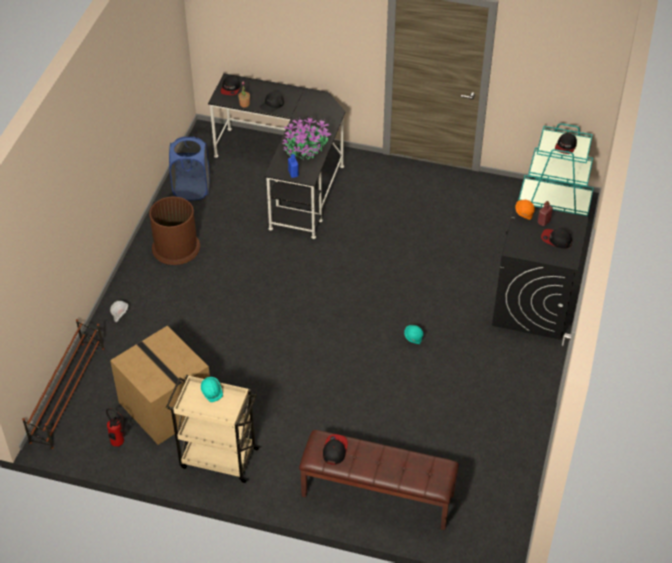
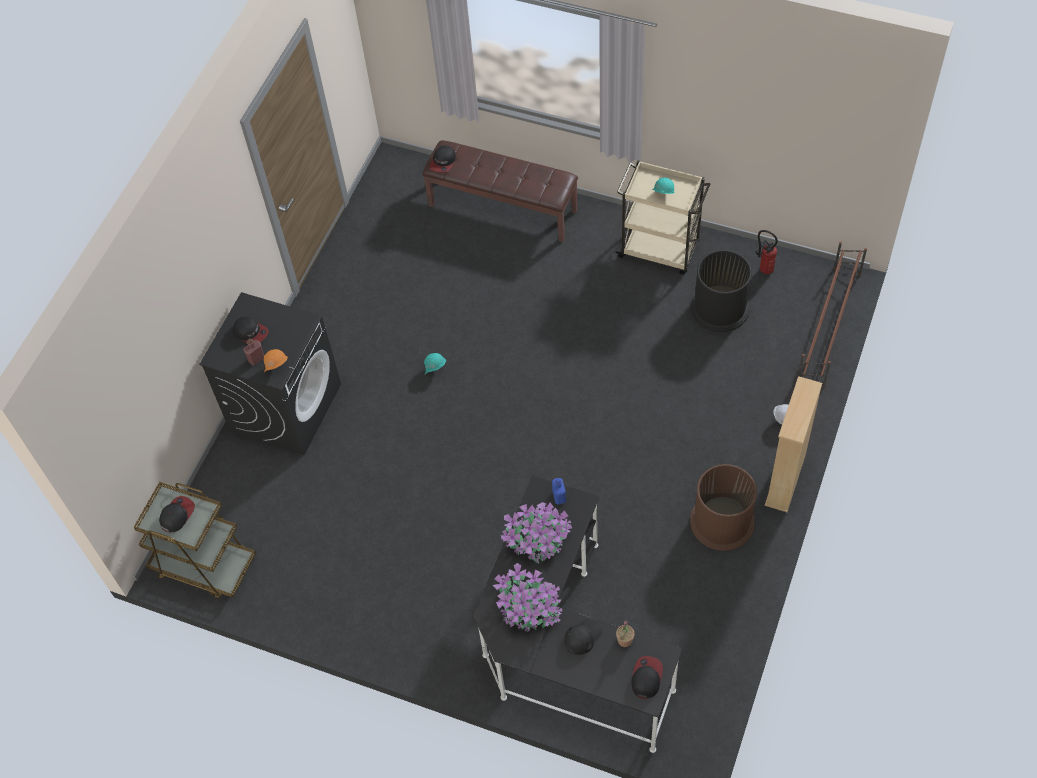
camera: 170 degrees left, 10 degrees up
(124, 276) = (785, 480): none -> beige bookcase
(164, 405) = (720, 308): cardboard box -> black trash can
(191, 189) = (706, 624): blue laundry basket -> none
(308, 115) = (529, 609): none -> potted plant
(334, 450) = (541, 182): cap -> cap (443, 162)
(554, 203) = (203, 565): turquoise cart -> brown cart

